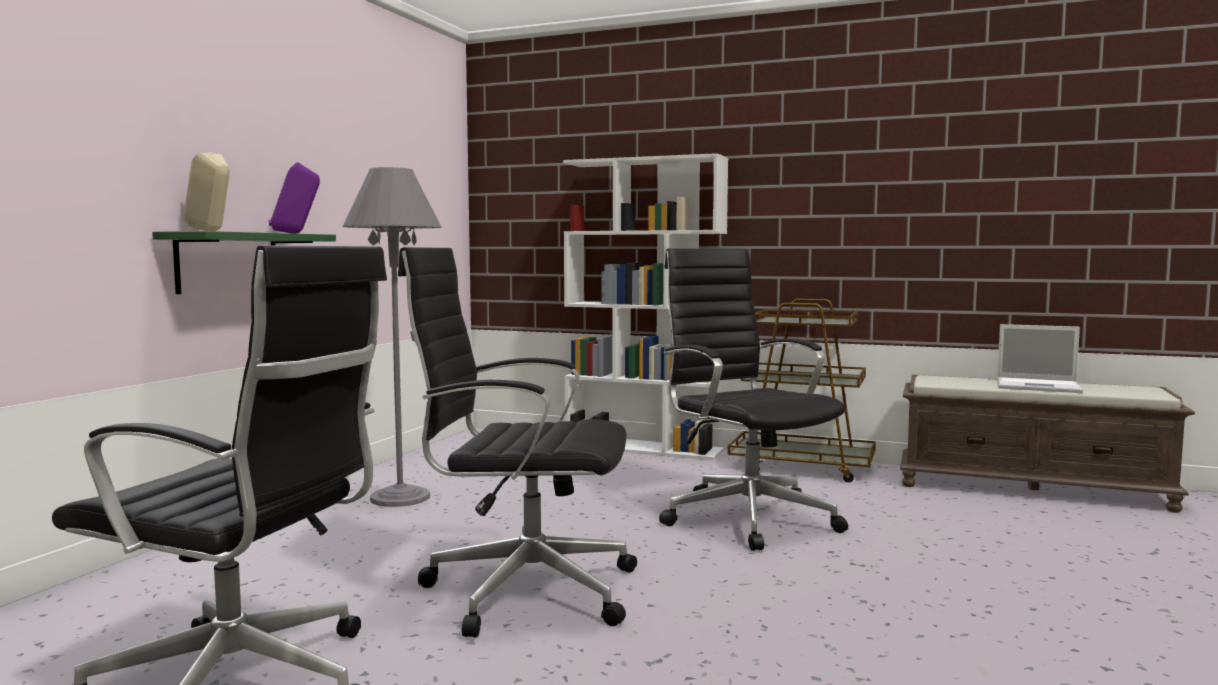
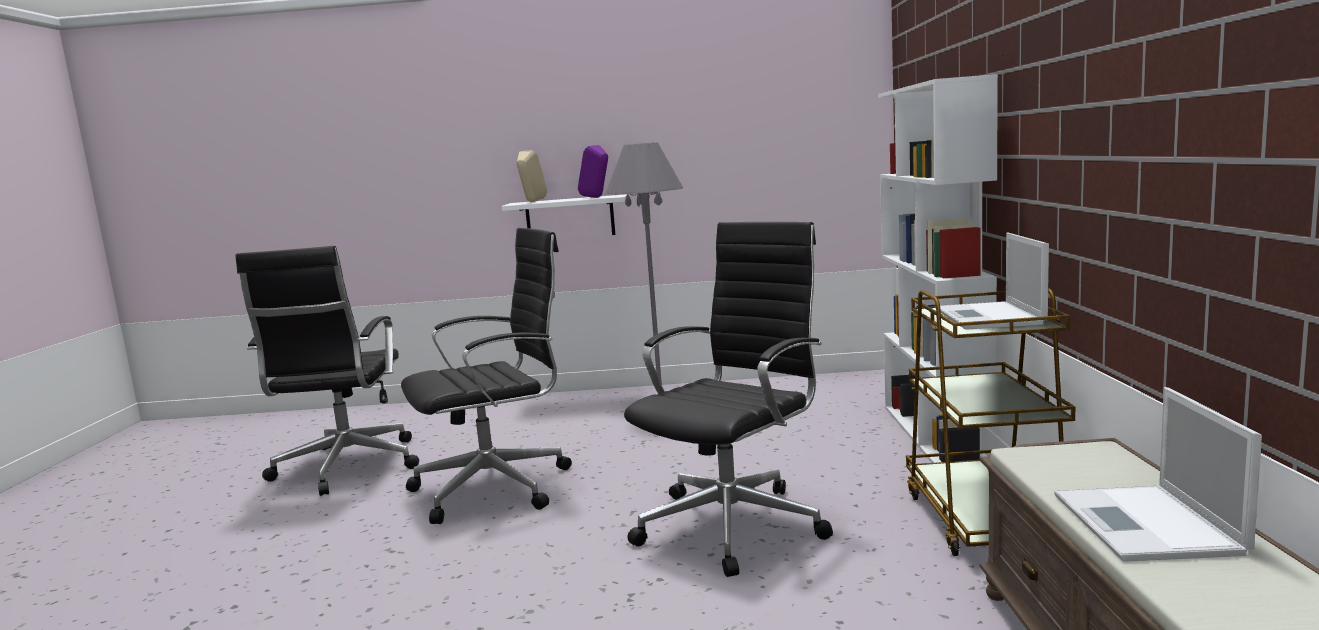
camera: 70 degrees right, 5 degrees up
(227, 262) = (570, 218): green shelf -> white shelf
(523, 590) = (497, 487): black office chair -> black office chair turned 75 degrees clockwise
(808, 320) = (989, 317): none -> laptop

